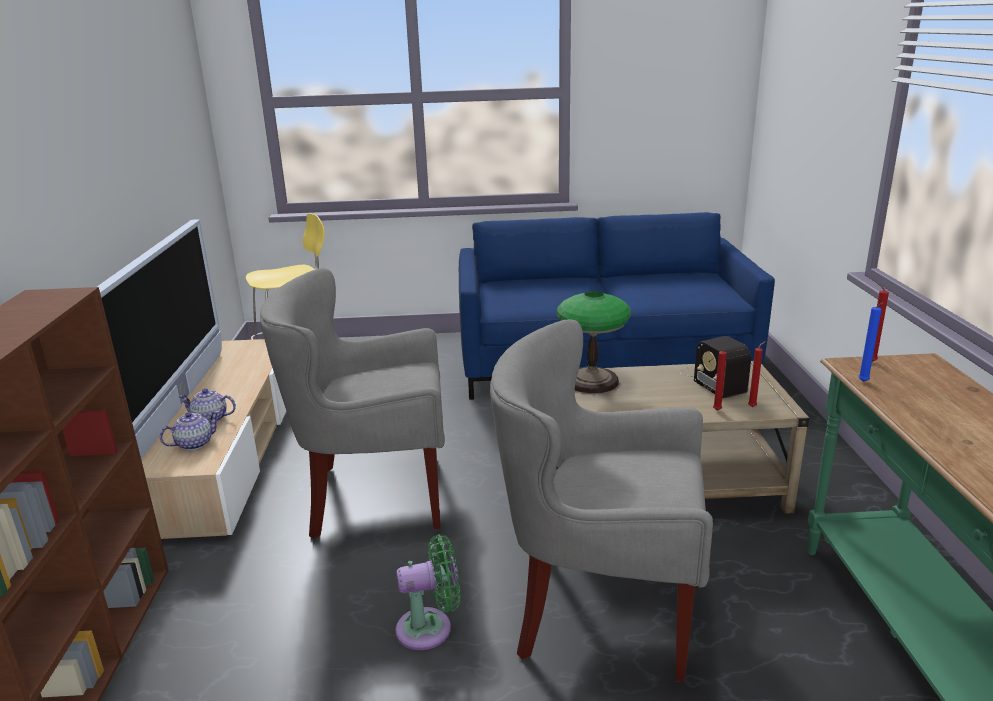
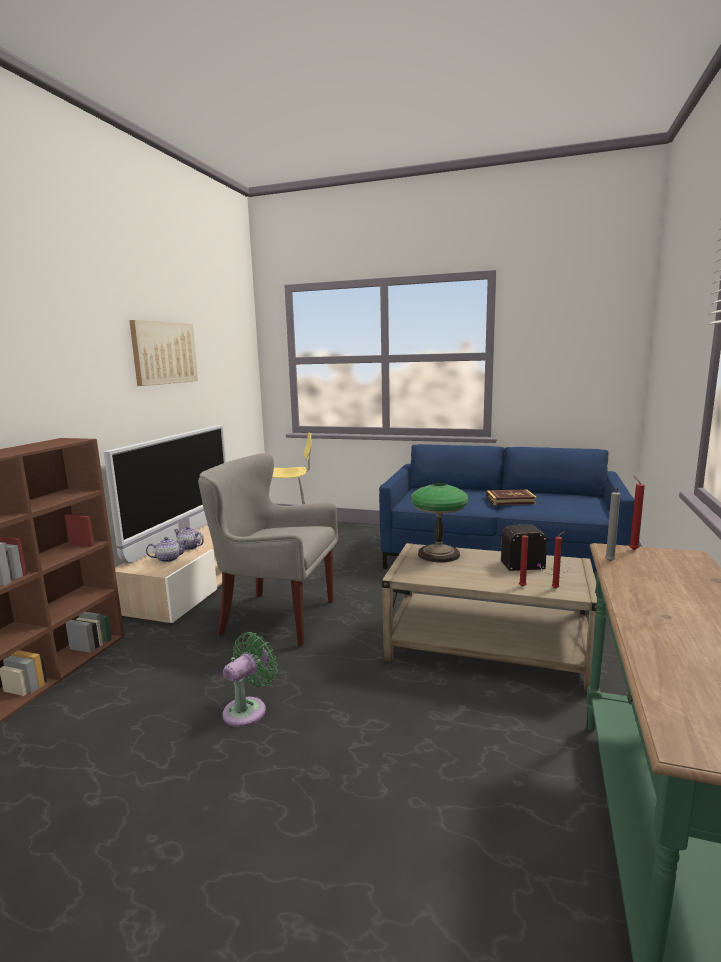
camera: 20 degrees right, 10 degrees down
(110, 116) = (164, 353): none -> picture
(430, 628) = (248, 709): green fan -> green fan turned 60 degrees counterclockwise
(599, 608) = (377, 727): grey armchair -> none
(621, 290) = (510, 500): none -> book
(712, 379) = (537, 565): radio -> radio turned 90 degrees clockwise
(864, 382) = (609, 562): blue candle -> grey candle

